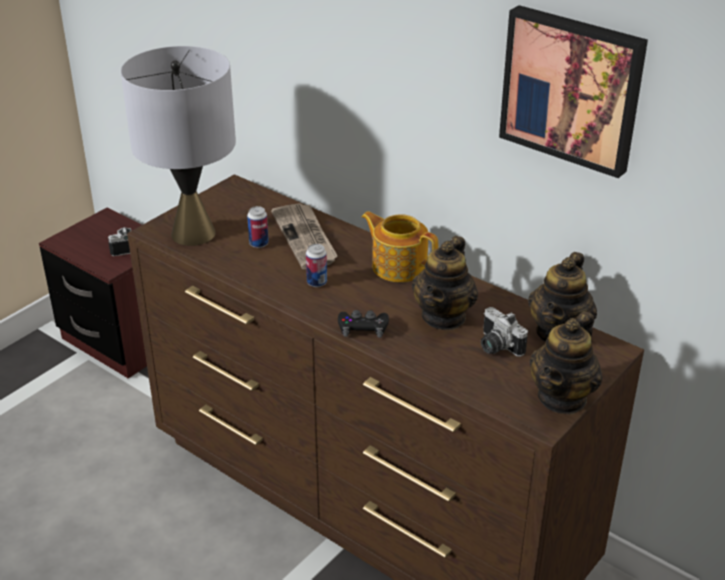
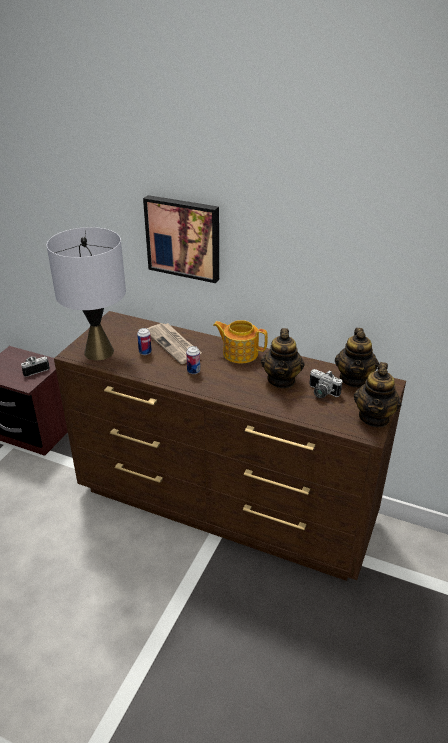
camera: 15 degrees left, 0 degrees up
(363, 328) = (235, 395): black game controller -> none
(573, 88) = (354, 225): picture -> picture (184, 237)

